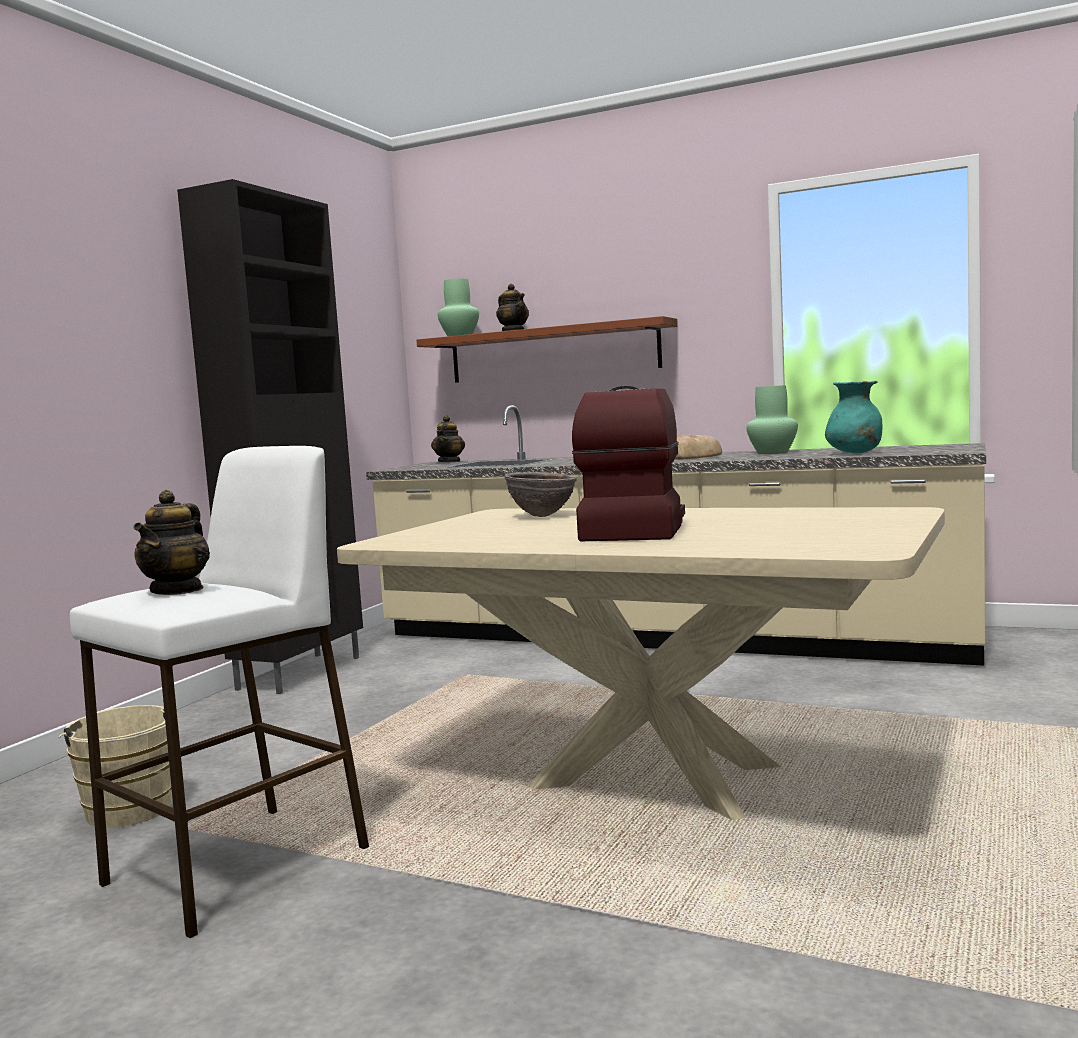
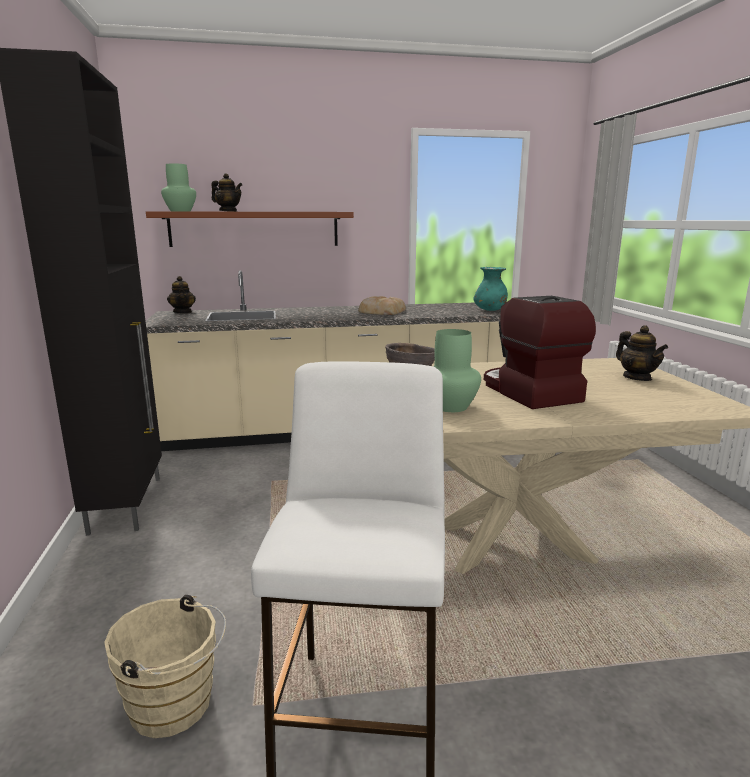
camera: 35 degrees left, 10 degrees up
(177, 590) = (357, 522): teapot -> teapot (637, 378)
(773, 453) = (432, 308): green vase -> green vase (451, 407)

